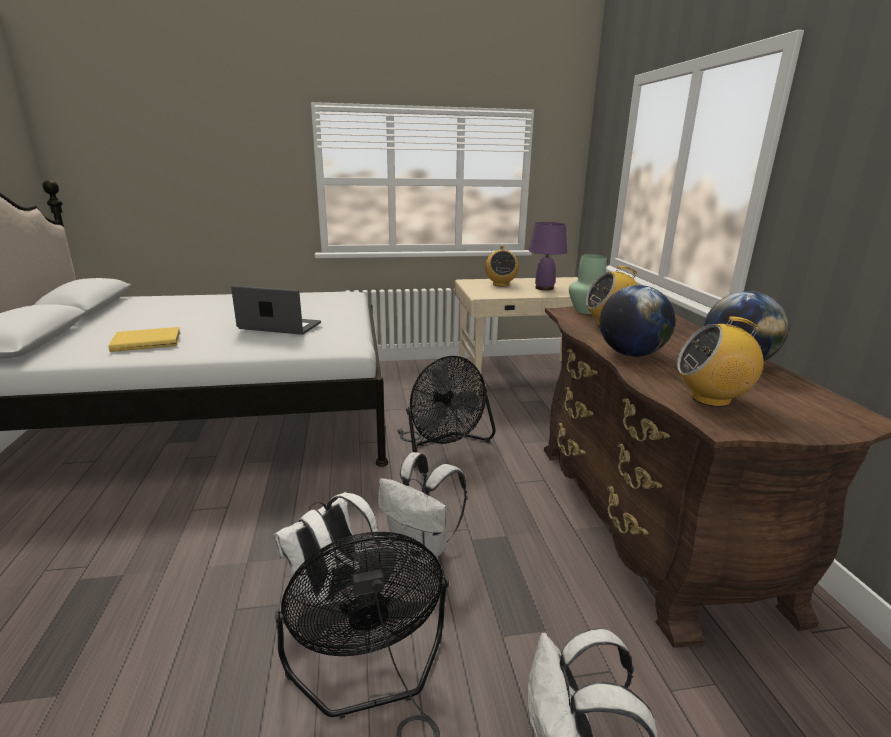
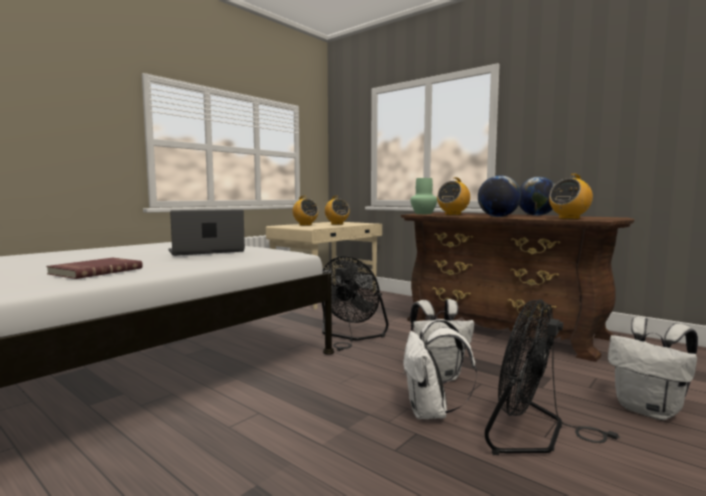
camera: 40 degrees left, 15 degrees down
(147, 341) = (95, 271): yellow book -> red book
(440, 446) = (347, 335): black fan -> black fan turned 75 degrees counterclockwise
(544, 288) = (337, 224): purple table lamp -> radio

